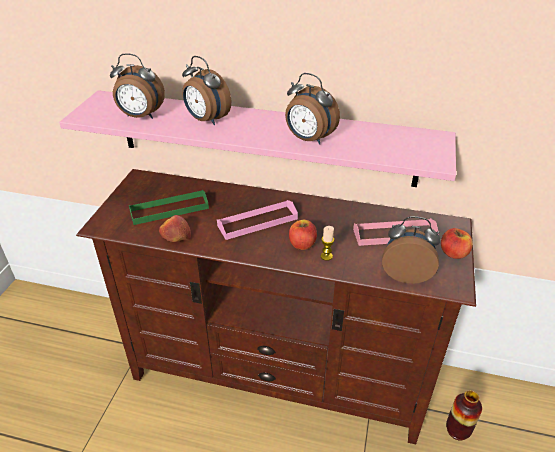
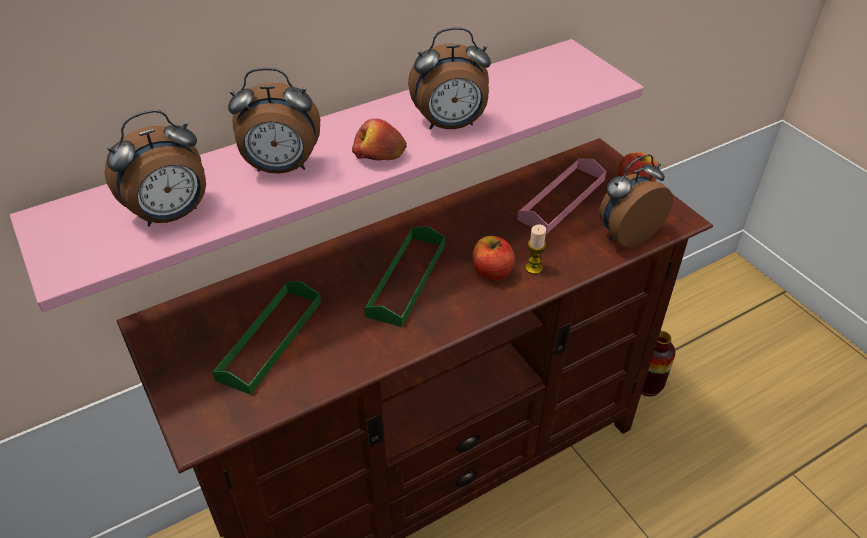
camera: 45 degrees left, 5 degrees up
(175, 236) = (332, 367): apple -> apple (379, 155)
(257, 222) = (406, 279): pink tray -> green tray

